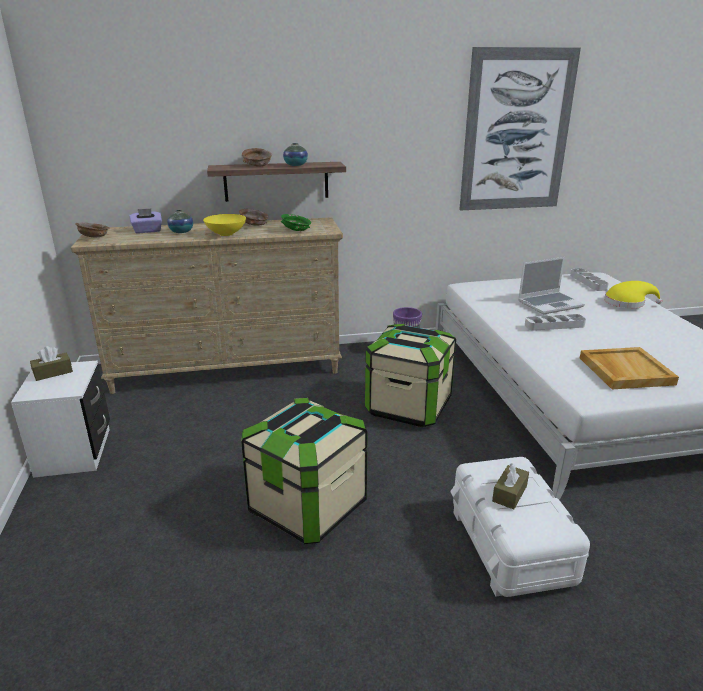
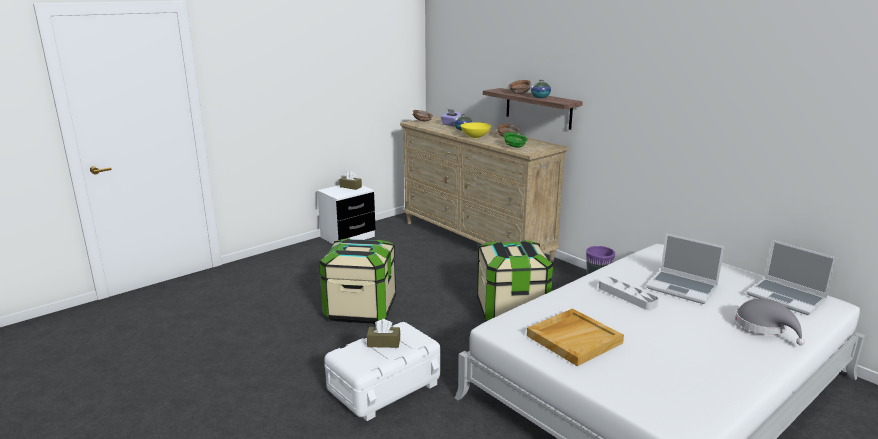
camera: 60 degrees right, 5 degrees down
(516, 132) = (750, 101): picture -> none
(588, 282) = (787, 298): grey tray -> laptop
(627, 303) = (764, 326): yellow hat -> grey hat

